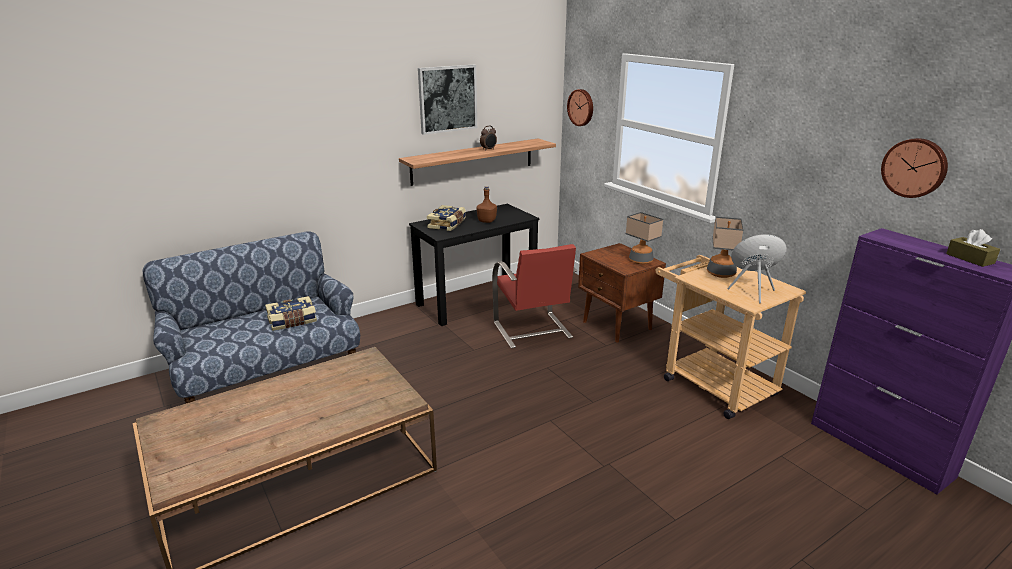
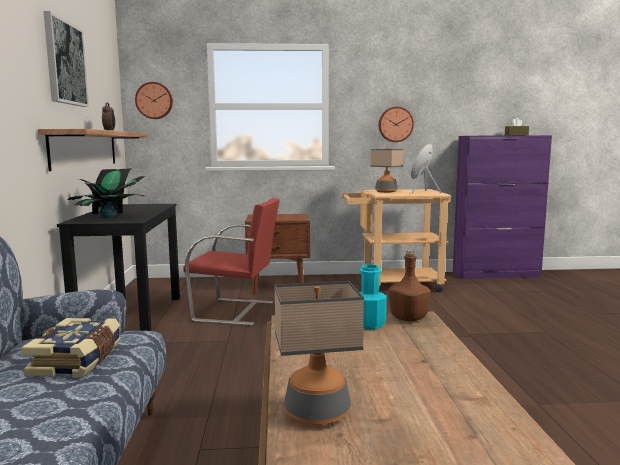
camera: 60 degrees left, 15 degrees down
(378, 384) = (369, 324): none -> turquoise bottle
(448, 224) = (109, 217): book -> potted plant
(487, 221) = (139, 210): brown bottle -> brown bottle (407, 318)
(640, 261) = (292, 215): table lamp -> table lamp (317, 412)
(915, 167) = (468, 95): wall clock -> wall clock (395, 124)

